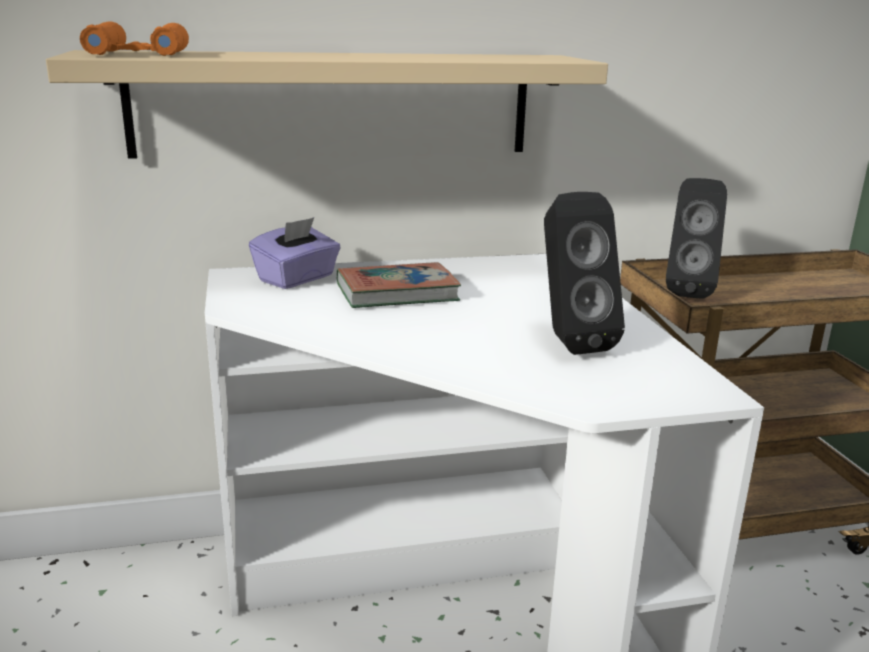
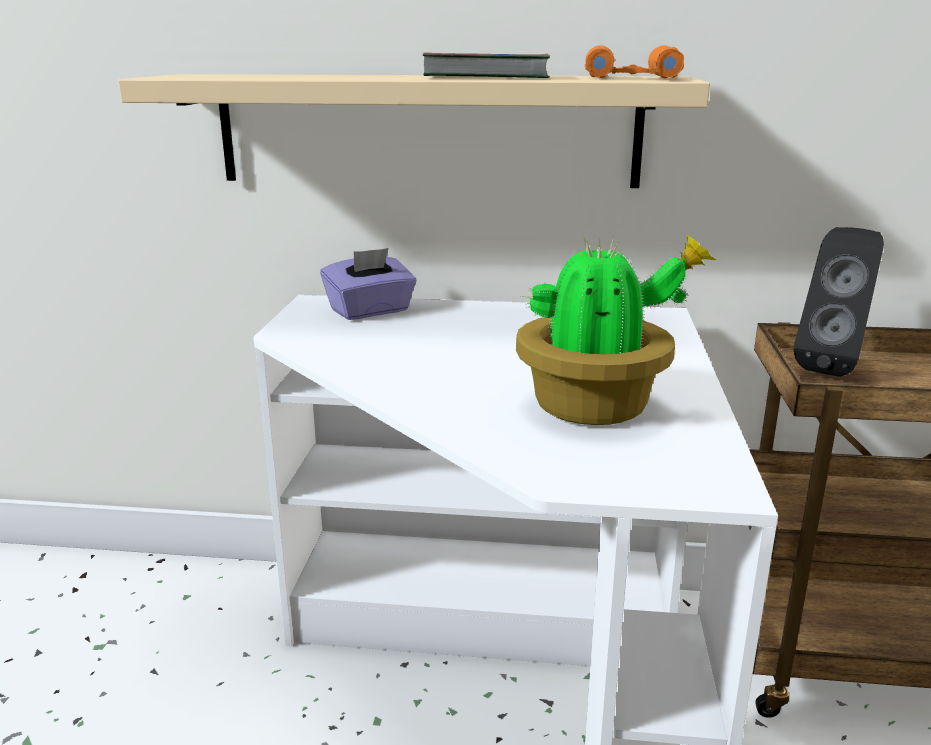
camera: 20 degrees right, 0 degrees up
(138, 54) = (217, 76): orange binoculars -> orange binoculars (631, 77)
(397, 293) = (457, 334): book -> book (487, 76)
(568, 342) = (597, 407): black speaker -> potted plant

